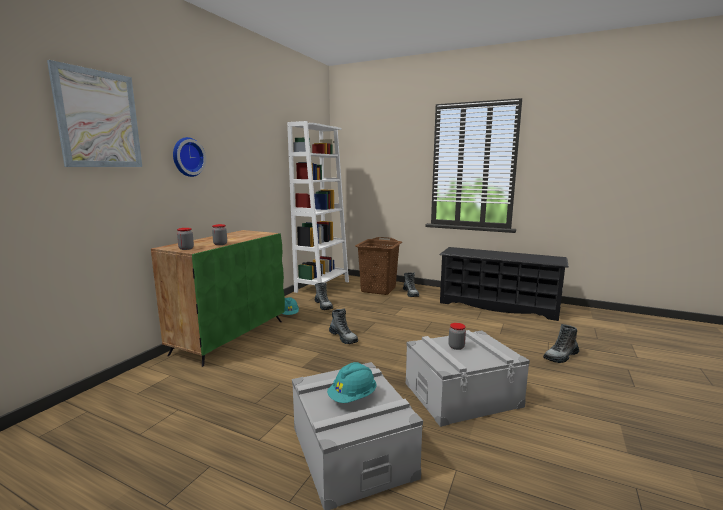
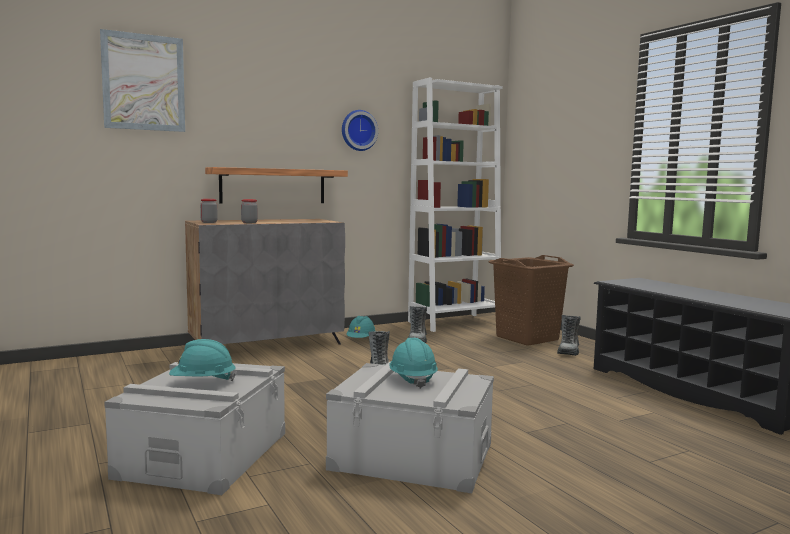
camera: 35 degrees right, 5 degrees down
(187, 157) = (245, 123): wall clock -> wall clock (358, 130)
(210, 208) = (273, 186): none -> shelf
(230, 336) = (267, 345): green cabinet -> grey cabinet
(456, 347) = (412, 379): jar -> turquoise hard hat
(561, 356) = (669, 470): boot -> none

